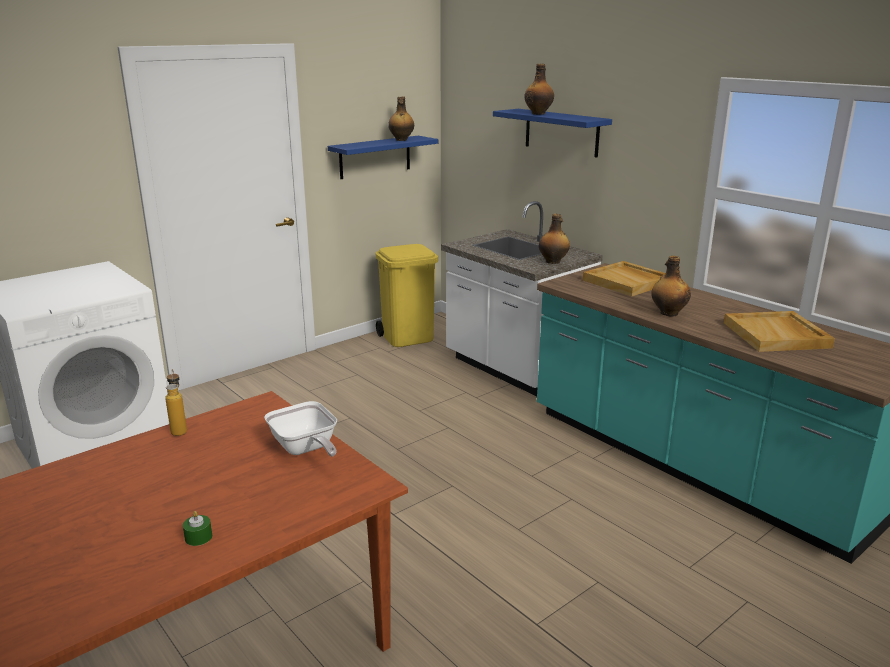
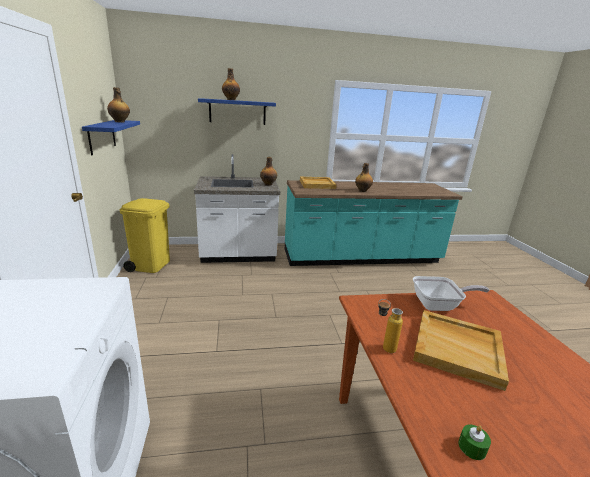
camera: 60 degrees left, 0 degrees up
(198, 537) = (559, 373): green candle -> green candle (472, 447)
(777, 335) = (400, 188): beige tray -> beige tray (458, 349)

